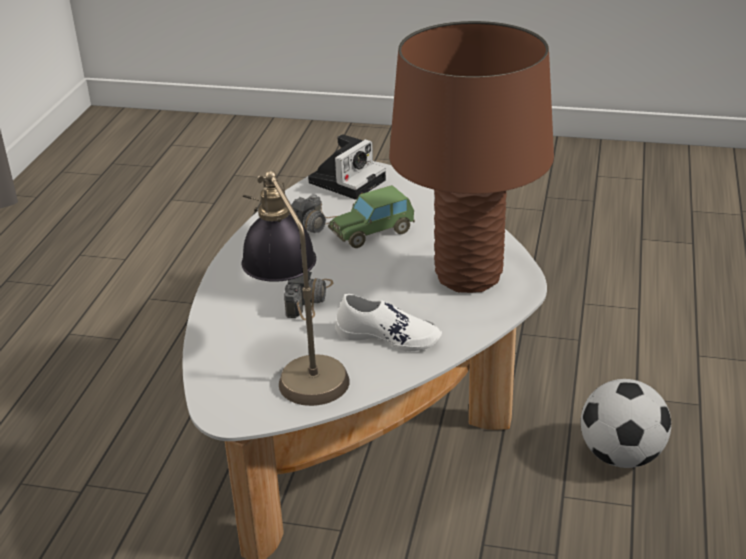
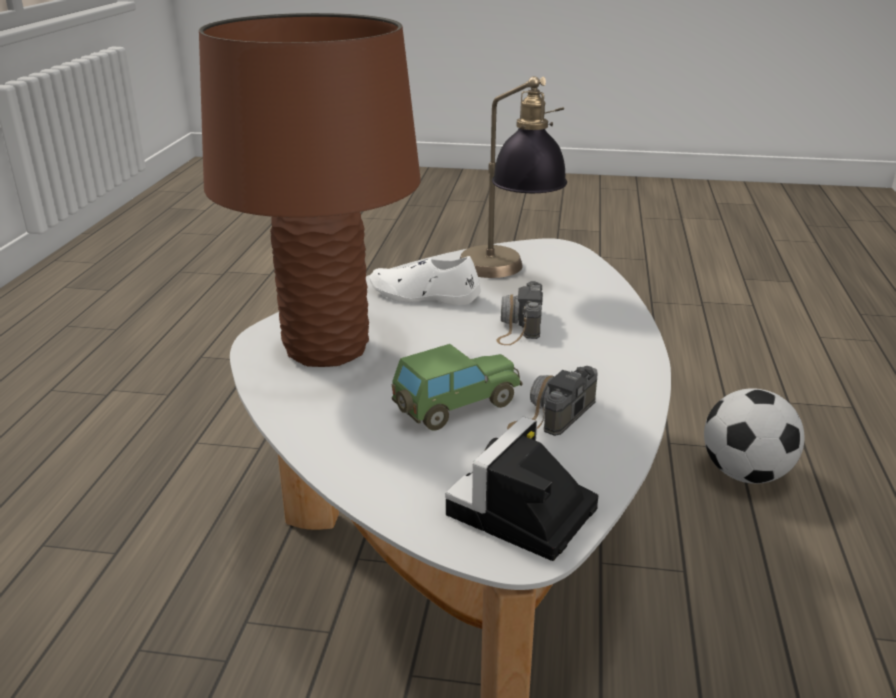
camera: 175 degrees right, 5 degrees down
(621, 456) = (179, 484): football -> football (745, 474)

